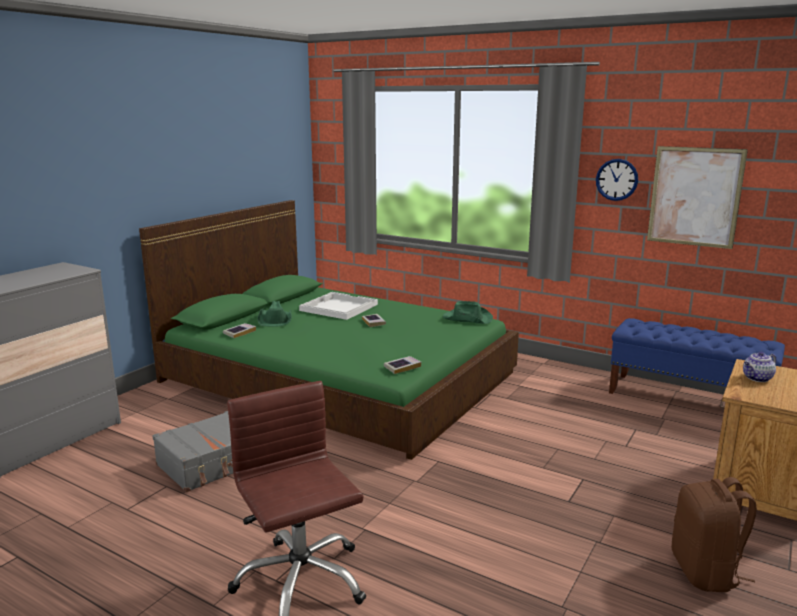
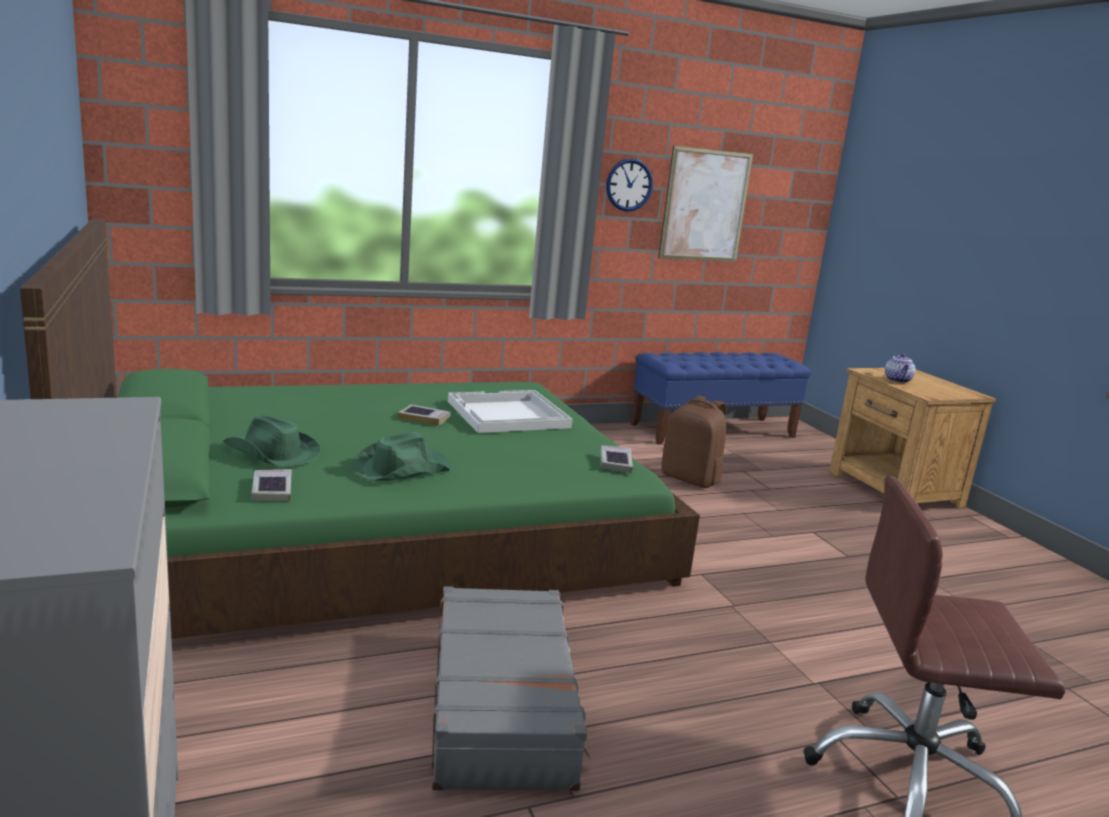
camera: 55 degrees left, 0 degrees up
(338, 307) = (315, 410): white tray -> white tray (507, 414)
(467, 318) = (507, 387): green hat -> green hat (400, 468)
(705, 572) = (1000, 564): brown backpack -> brown backpack (691, 479)

